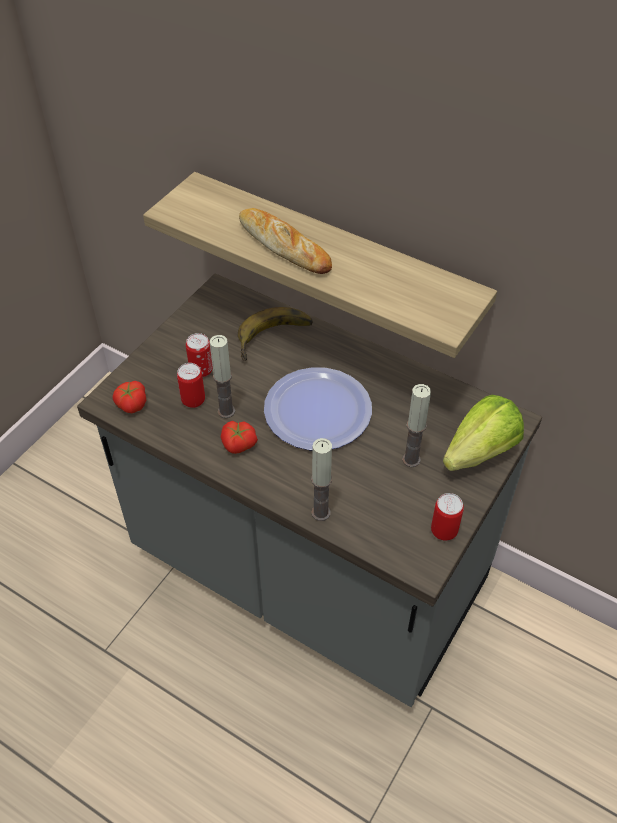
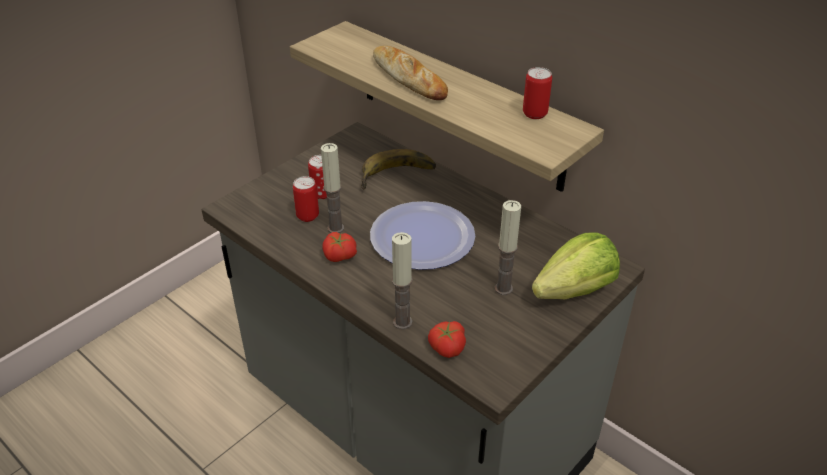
camera: 10 degrees right, 10 degrees down
(131, 404) = (250, 212): tomato -> tomato (446, 347)
(444, 531) = (522, 354): can -> can (534, 114)

